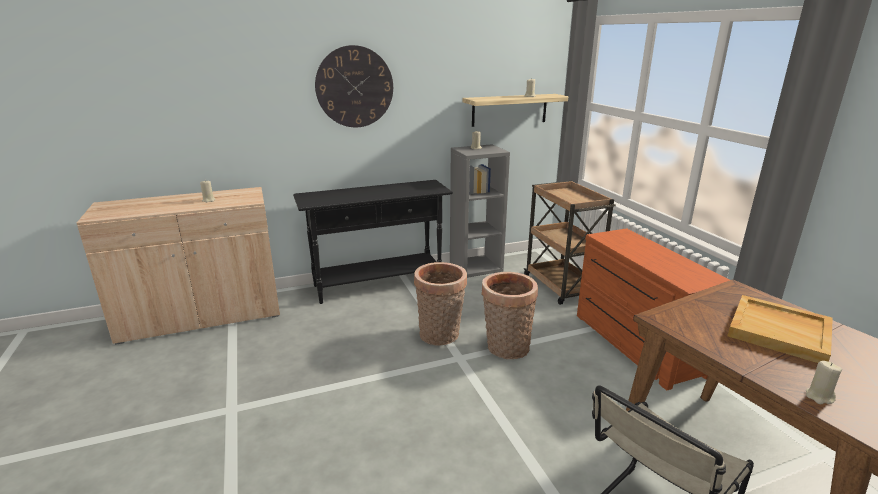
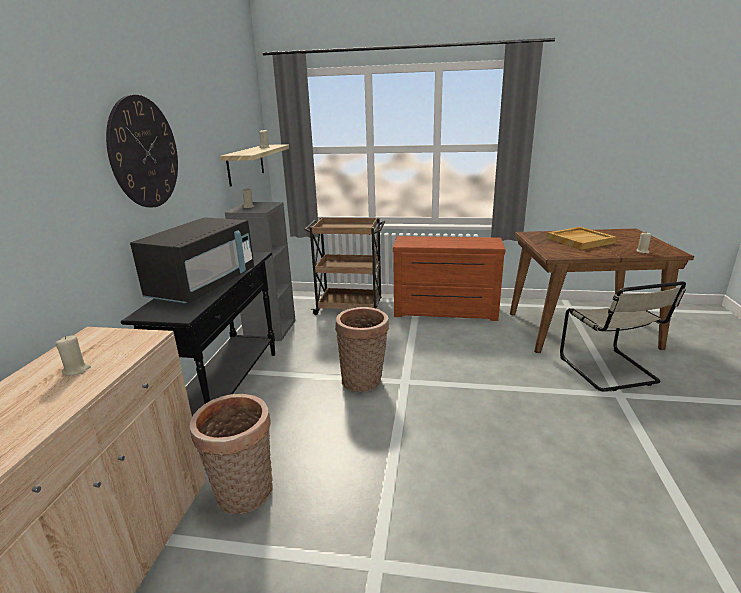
camera: 60 degrees left, 0 degrees up
(361, 194) = (204, 286): none -> black microwave
(505, 349) = (410, 357): basket -> basket (244, 496)

